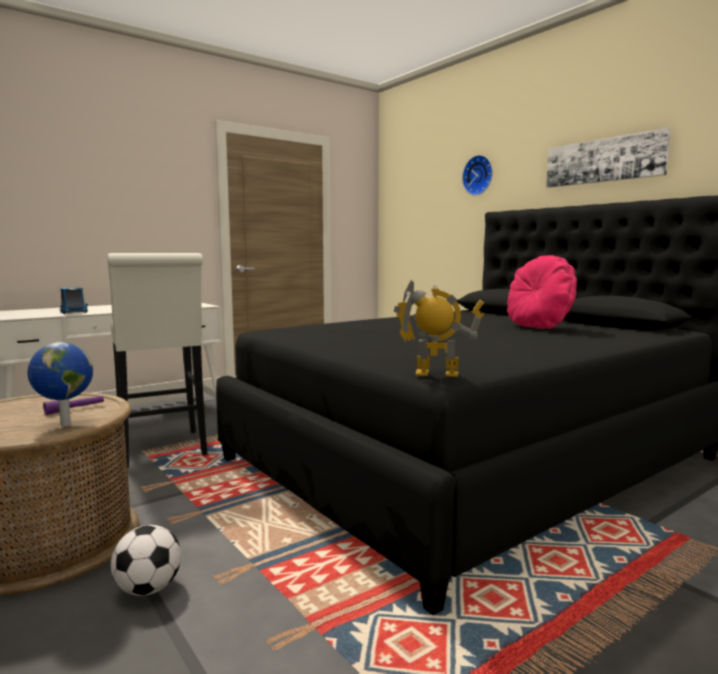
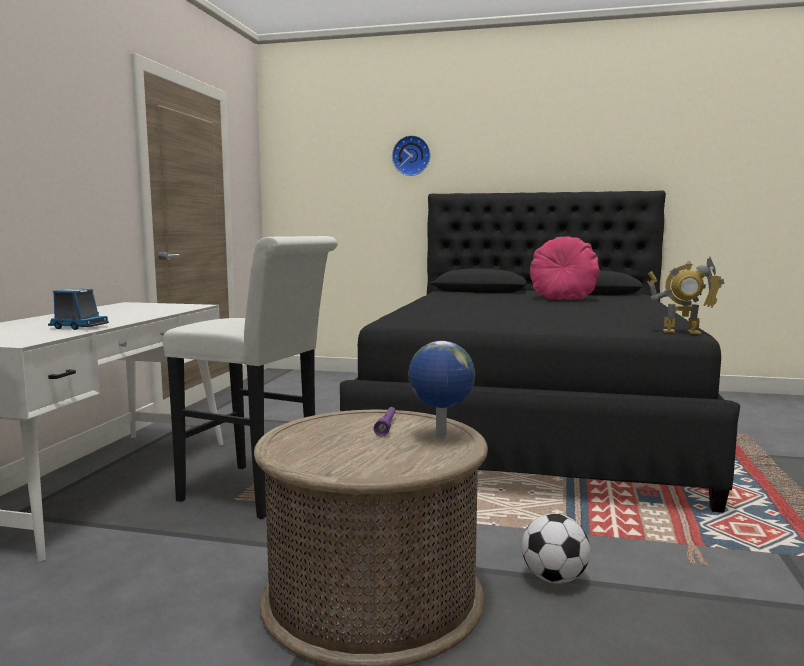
camera: 40 degrees left, 0 degrees up
(436, 374) = (681, 332): toy robot -> toy robot turned 135 degrees counterclockwise
(604, 160) = (546, 155): picture -> none

